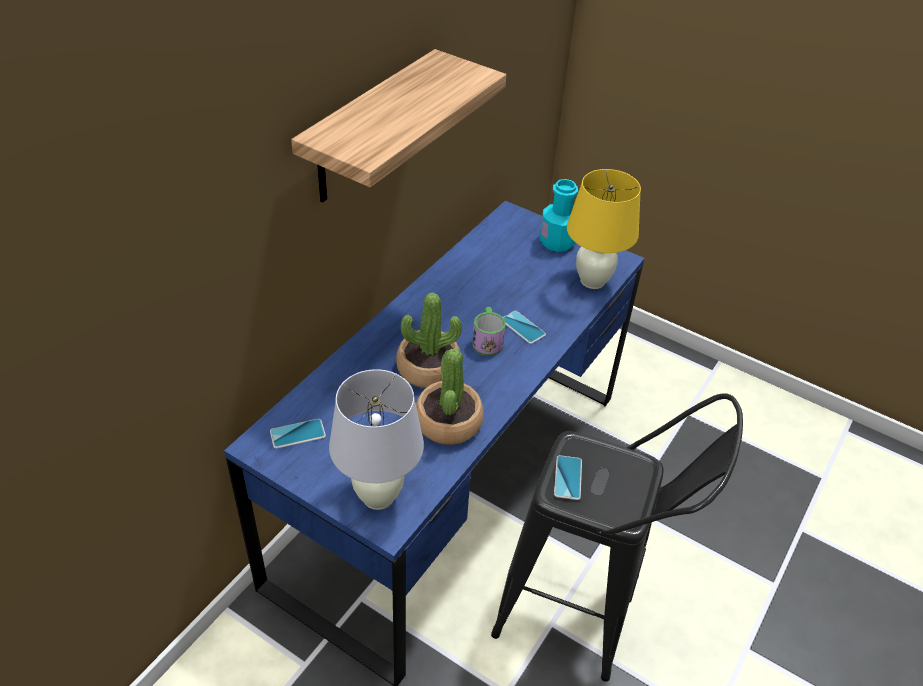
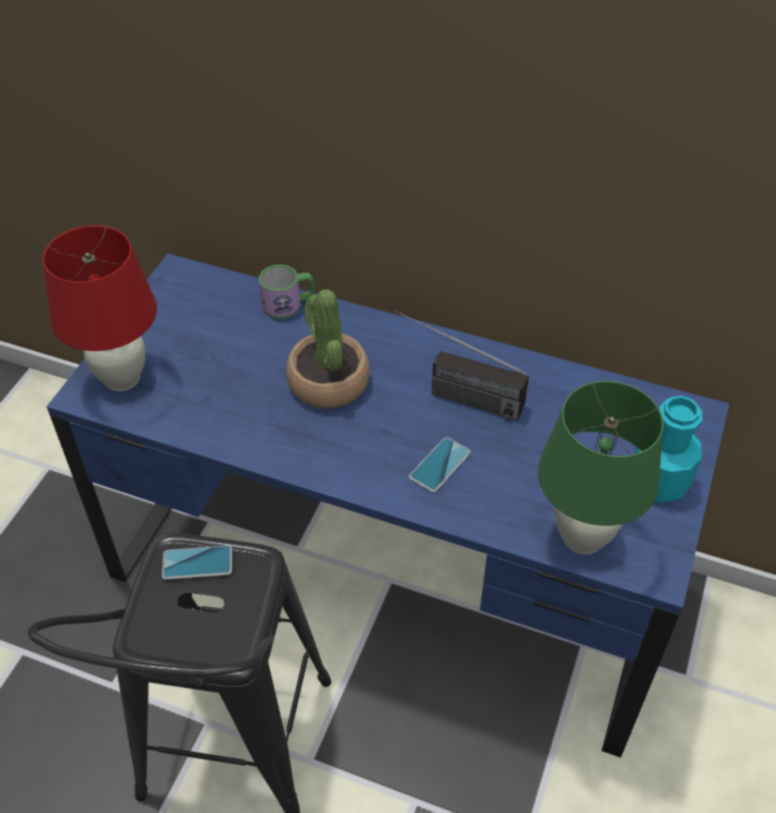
camera: 80 degrees right, 5 degrees up
(297, 434) = (198, 298): phone -> none
(369, 128) = (434, 85): shelf -> none
(379, 496) = (122, 378): white table lamp -> red table lamp
(448, 422) = (243, 416): potted plant -> none
(462, 308) = (453, 395): none -> radio
(487, 340) = (400, 431): mug -> mug (289, 304)
(593, 281) = (583, 538): yellow table lamp -> green table lamp

